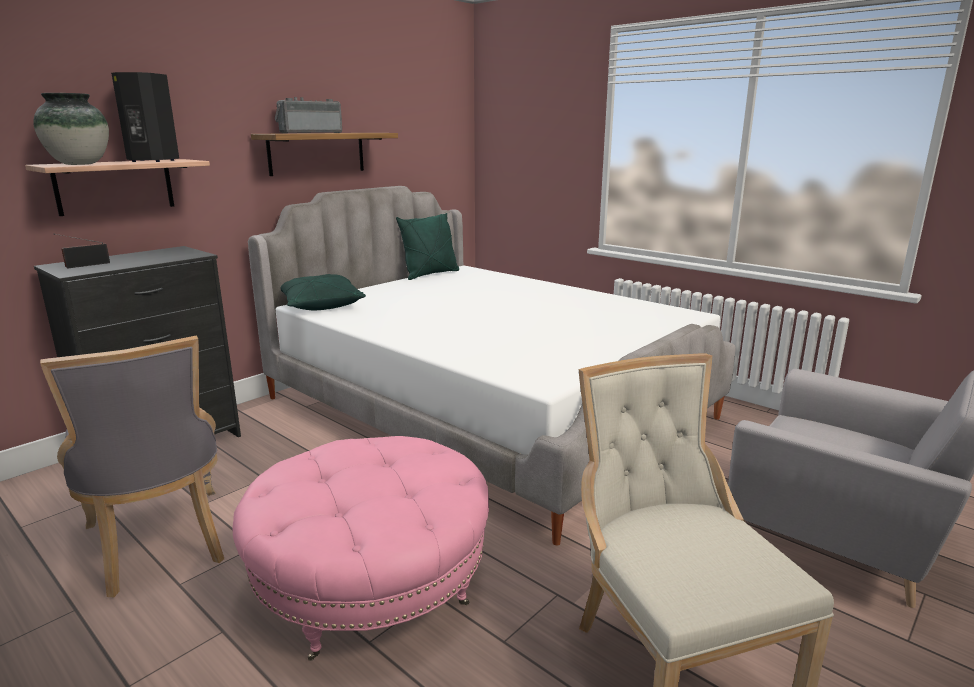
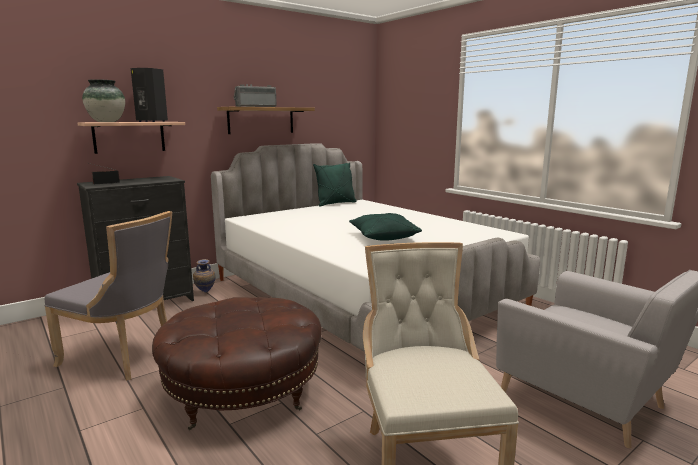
camera: 10 degrees right, 5 degrees down
(160, 544) = (124, 357): grey chair -> grey chair turned 45 degrees counterclockwise
(254, 421) = (205, 293): none -> vase
(320, 305) = (253, 218): green pillow -> green pillow (383, 237)
(371, 583) = (243, 391): pink ottoman -> brown ottoman

